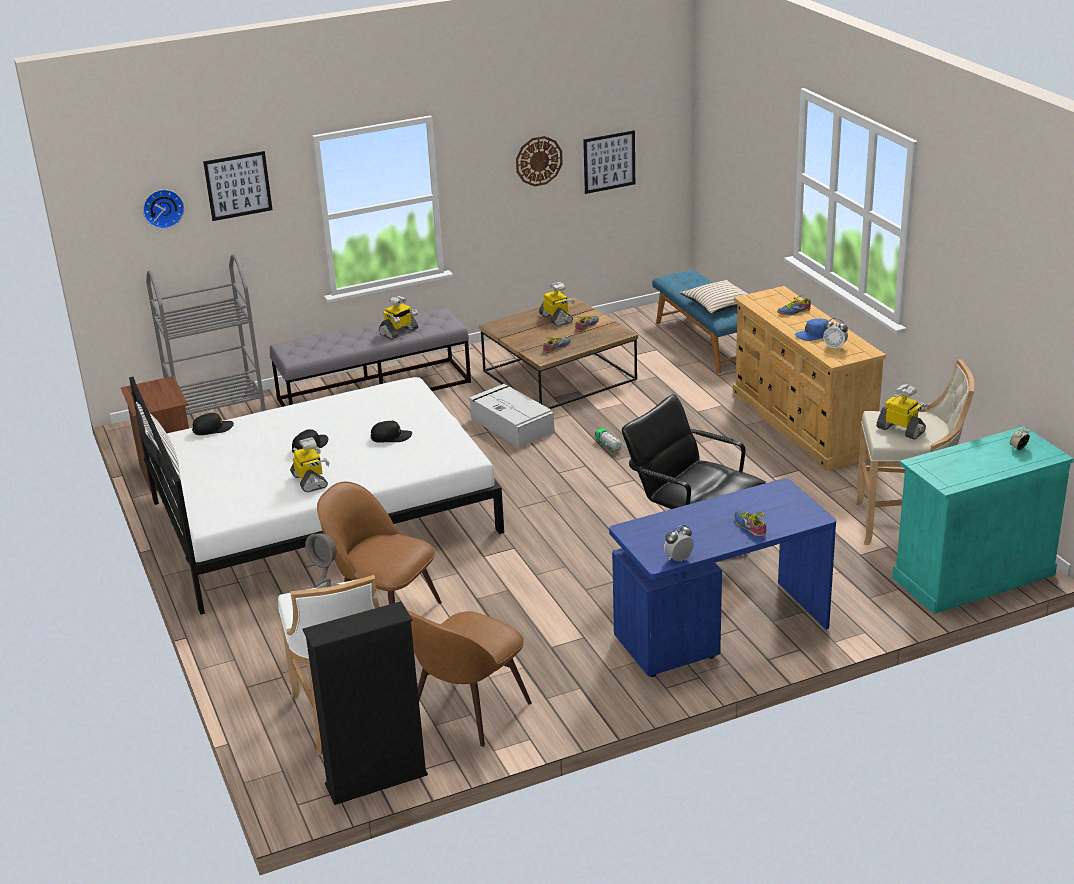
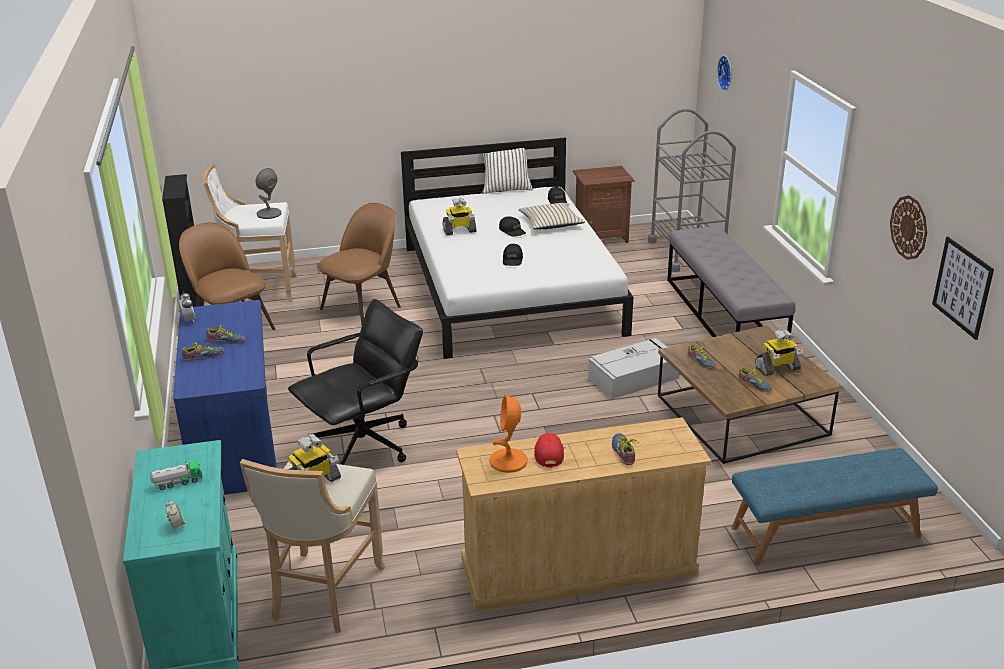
camera: 100 degrees right, 0 degrees up
(238, 185) = (755, 84): picture -> none
(399, 332) = (731, 275): toy robot -> none
(608, 446) = (573, 426): toy truck -> toy truck (178, 482)
(712, 522) = (226, 341): none -> shoe
(718, 304) = (801, 480): beige pillow -> beige pillow (551, 223)
(814, 335) = (548, 453): blue cap -> red cap
(834, 347) = (508, 461): alarm clock -> orange table lamp

